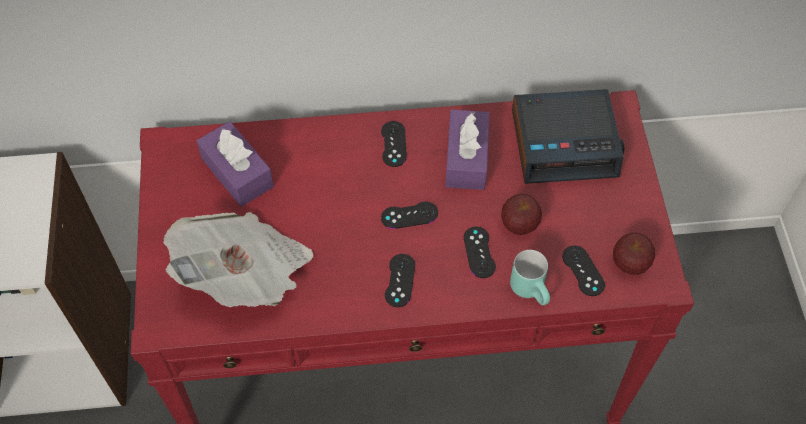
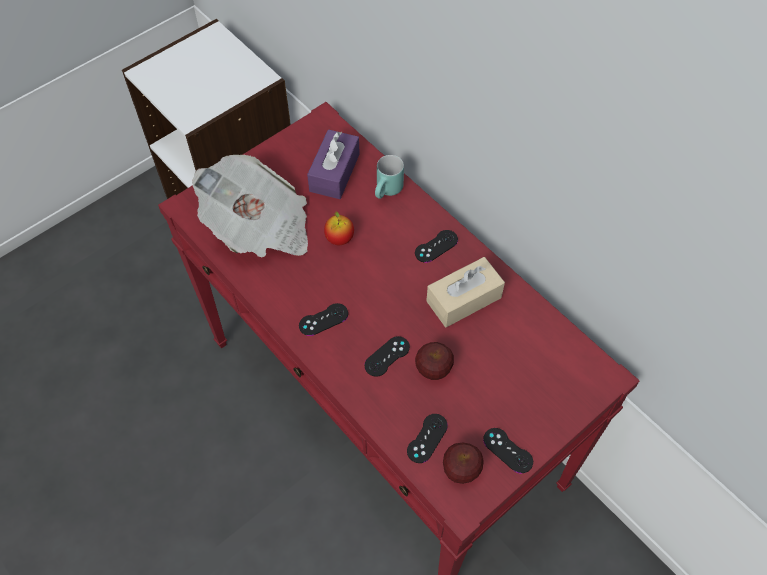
camera: 55 degrees right, 0 degrees up
(319, 214) = (339, 239): none -> apple
(409, 215) = (383, 293): black game controller -> black game controller (508, 450)
(466, 158) = (463, 299): purple tissue box -> beige tissue box
(532, 290) = (381, 412): turquoise mug -> turquoise mug (388, 192)
(565, 143) = (537, 358): alarm clock -> none

